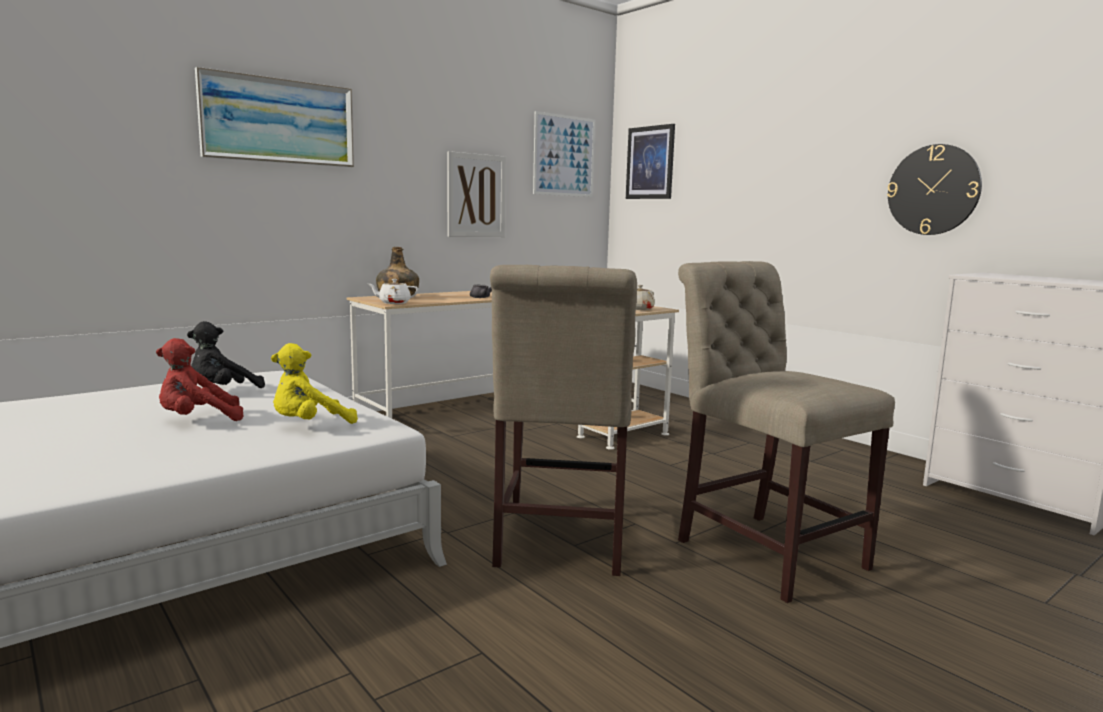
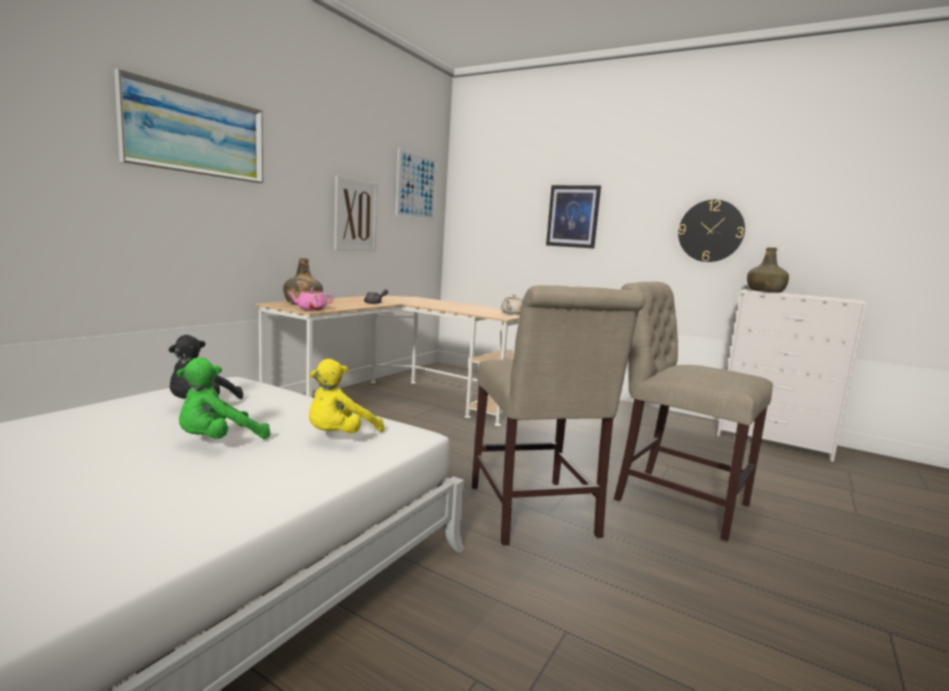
camera: 20 degrees left, 0 degrees up
(198, 420) = (218, 441): red plush toy -> green plush toy
(393, 303) = (311, 309): white teapot -> pink teapot
(650, 162) = (482, 197): picture -> picture (573, 216)
(1001, 275) = (765, 291): none -> green bottle

